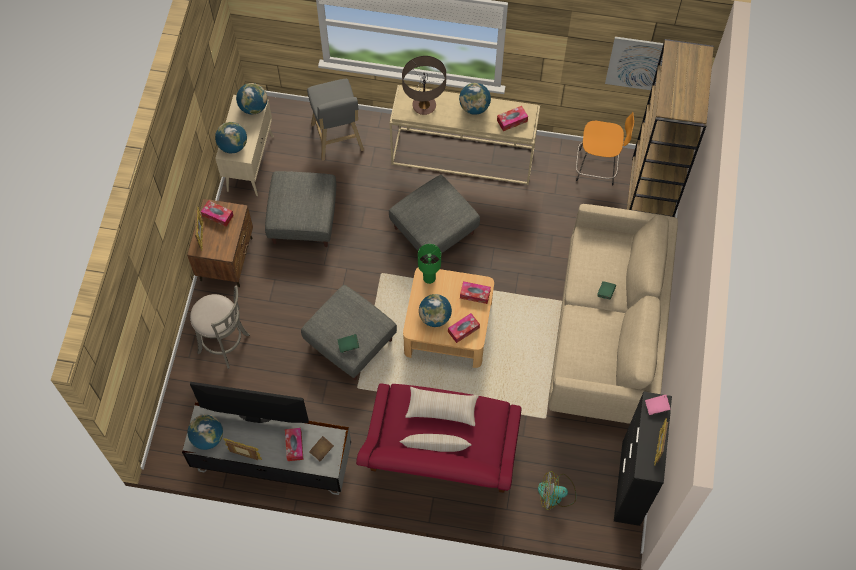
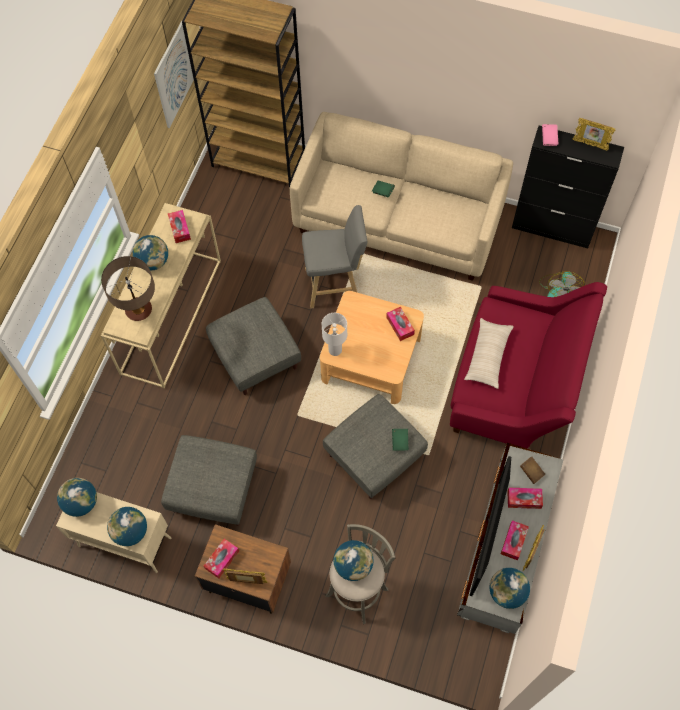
camera: 80 degrees left, 0 degrees up
(338, 140) = (117, 440): grey stool -> grey stool (335, 285)
(429, 278) = (334, 350): green table lamp -> white table lamp
(435, 317) = (382, 350): globe -> globe (353, 565)
(435, 447) = (529, 368): beige pillow -> none
(475, 294) = (361, 310): tissue box -> tissue box (513, 541)
(598, 167) = (215, 197): orange stool -> none

